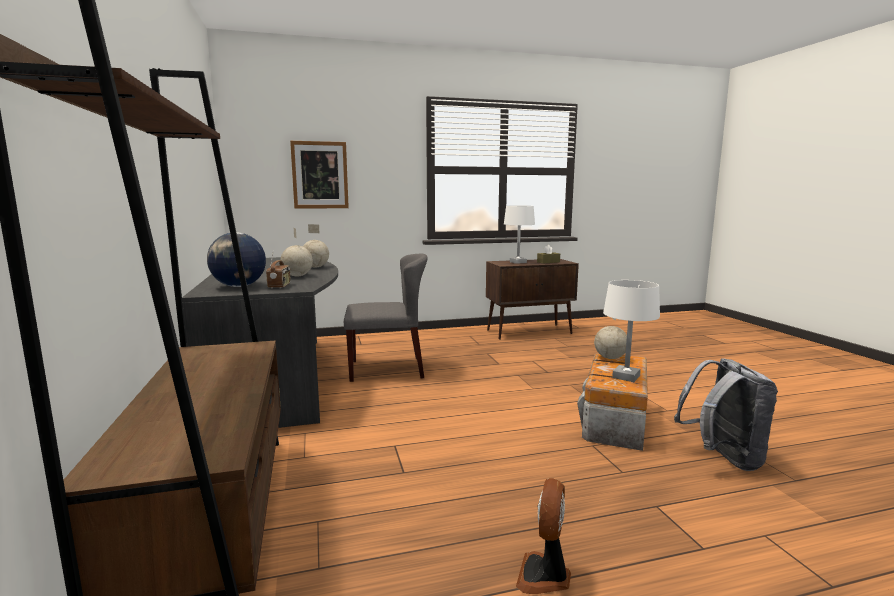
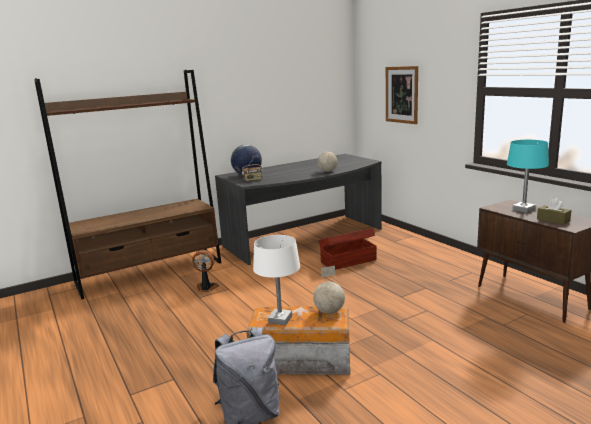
camera: 75 degrees right, 5 degrees up
(297, 276) = (288, 175): globe -> none
(387, 369) = (347, 261): grey chair -> brown storage box
(518, 262) = (523, 210): white table lamp -> turquoise table lamp
(545, 576) = (112, 346): fan -> fan (206, 288)

